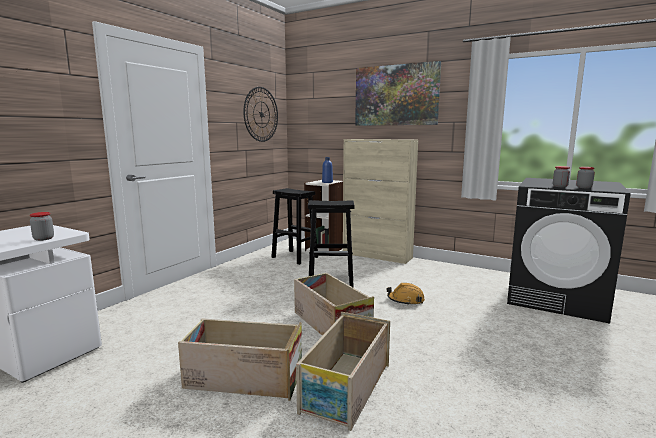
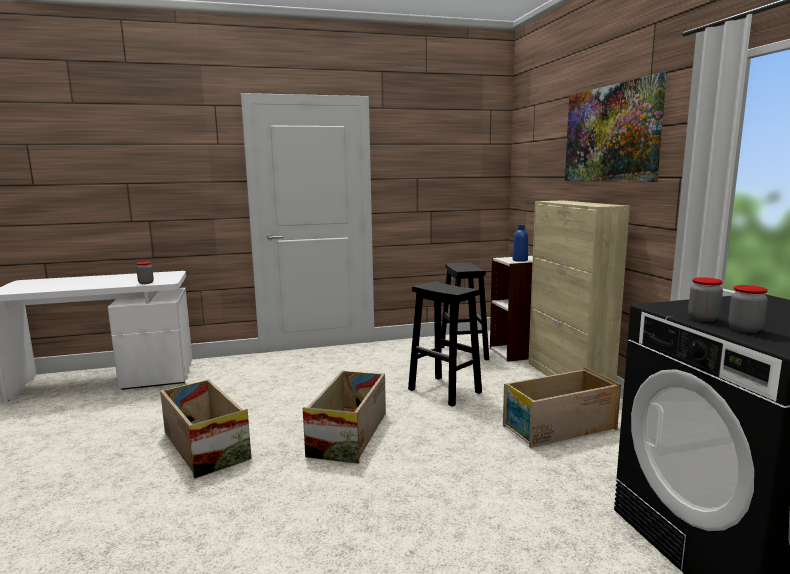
camera: 45 degrees right, 0 degrees up
(261, 114) = (460, 166): wall clock -> none
(346, 388) = (242, 493): crate -> crate (558, 428)
(405, 300) = (477, 444): orange hard hat -> none

